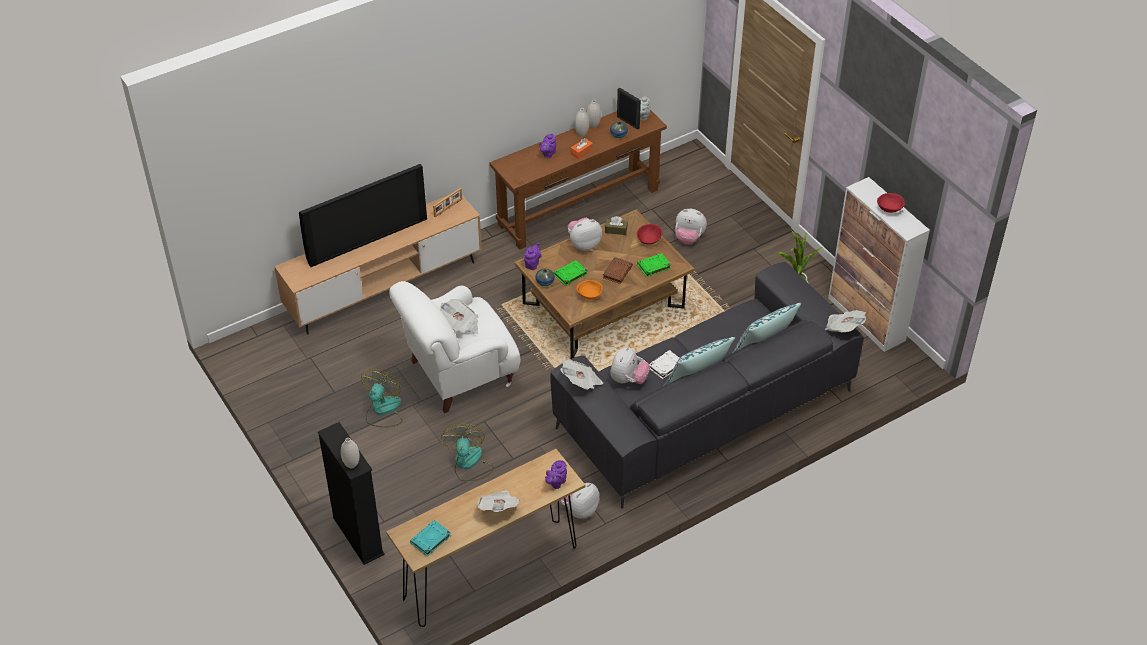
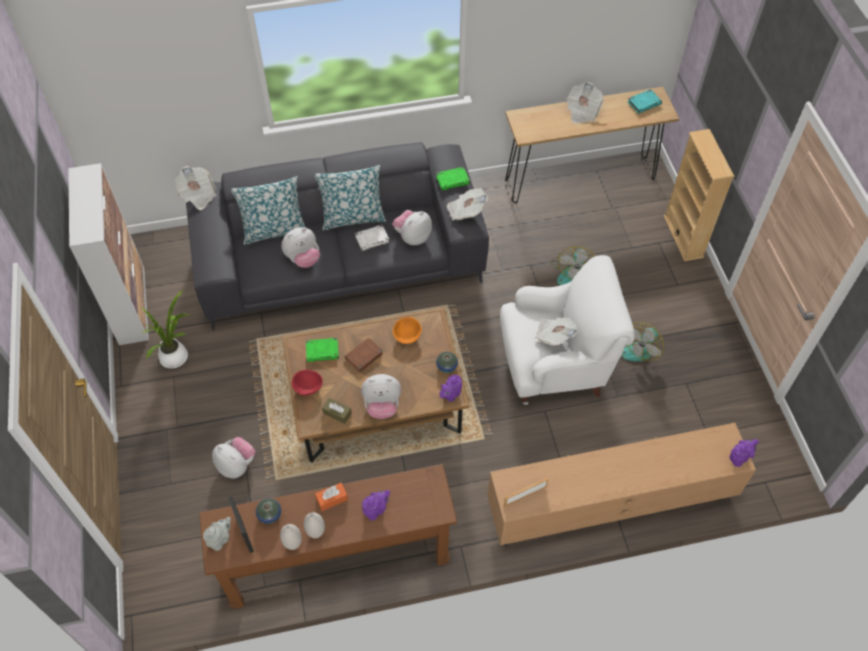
camera: 160 degrees left, 10 degrees up
(351, 465) = (706, 139): white vase -> none
(358, 536) = (683, 236): black bookcase -> beige bookcase
(366, 238) = (637, 478): television -> none
(556, 482) = (528, 118): purple teapot -> purple teapot (739, 457)
(570, 275) = (415, 368): green book -> green book (453, 180)
(579, 509) = (491, 207): plush toy -> plush toy (303, 259)
(889, 209) = (85, 201): red bowl -> none

